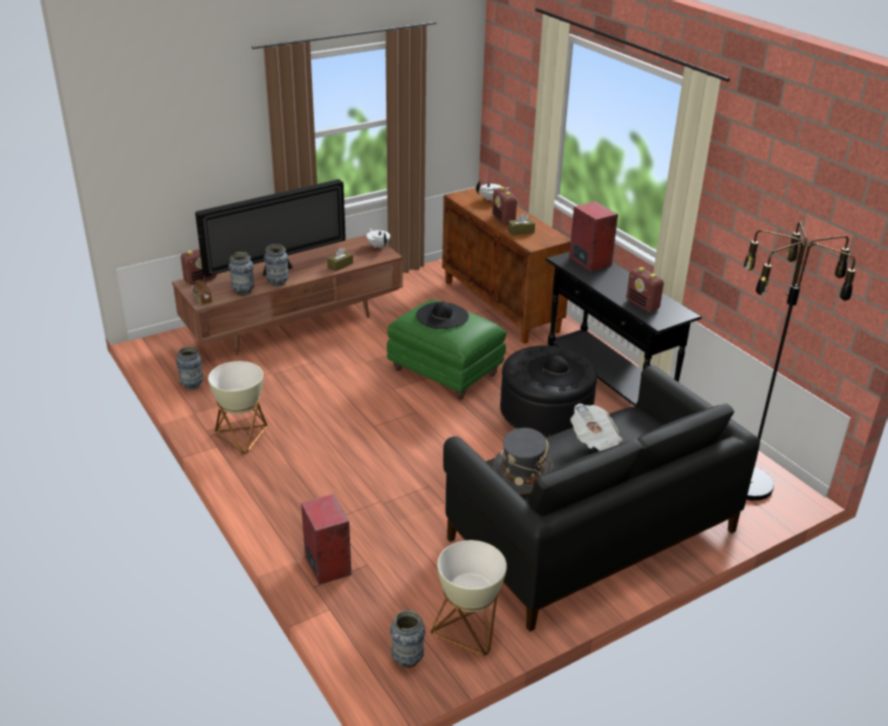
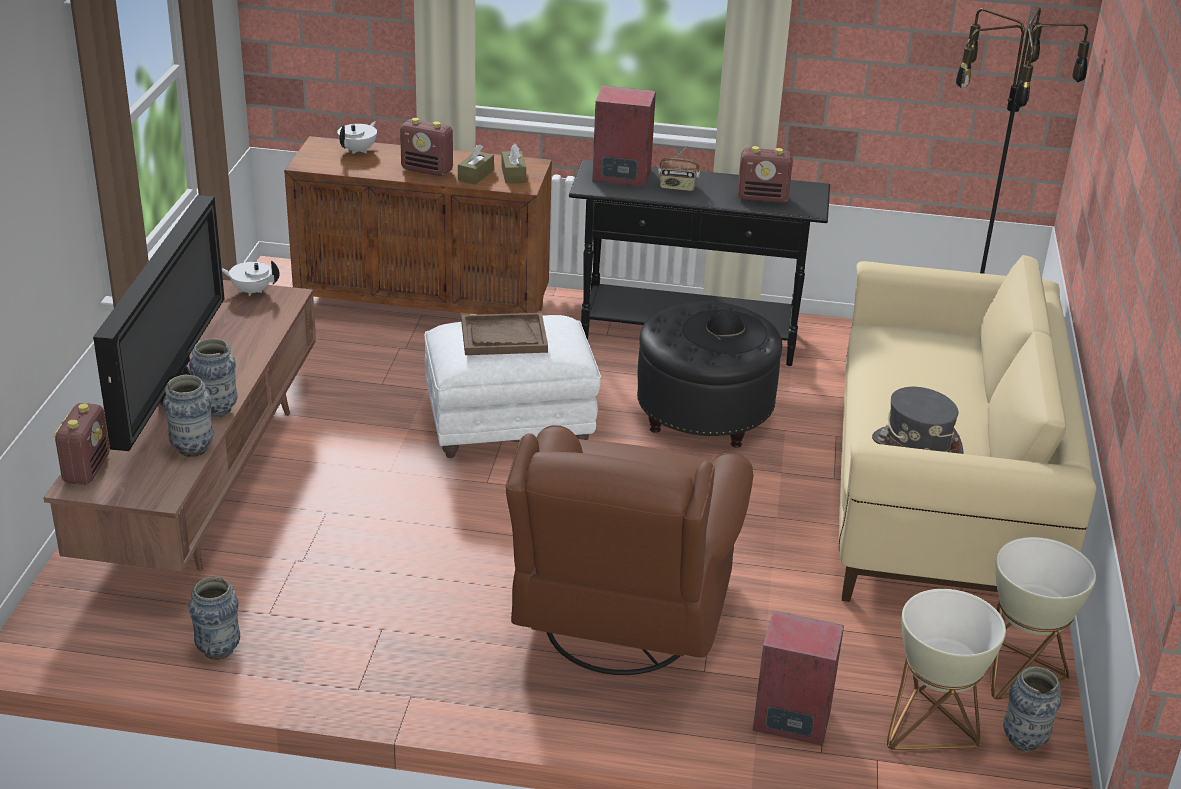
camera: 50 degrees left, 0 degrees up
(202, 300) = (154, 494): radio -> radio (677, 187)
(242, 438) = (423, 664): planter -> planter (931, 729)
(338, 476) = (620, 622): none -> brown armchair
(340, 265) = (253, 341): brown tissue box -> brown tissue box (513, 174)
(442, 316) = (503, 337): black hat -> brown tray
(446, 373) = (510, 426): green ottoman -> white ottoman
(590, 533) = (939, 499): black sofa -> beige sofa
(595, 442) = (909, 378): newspaper -> none

